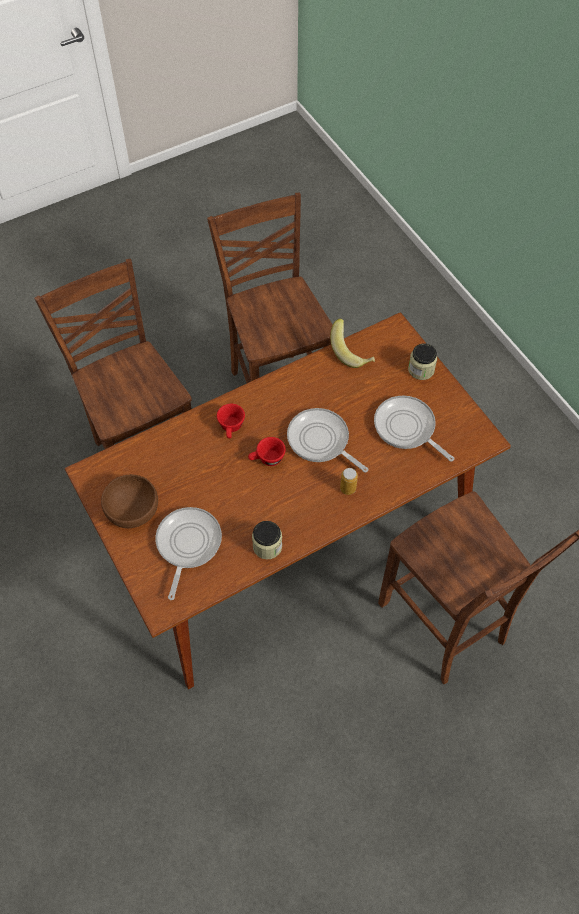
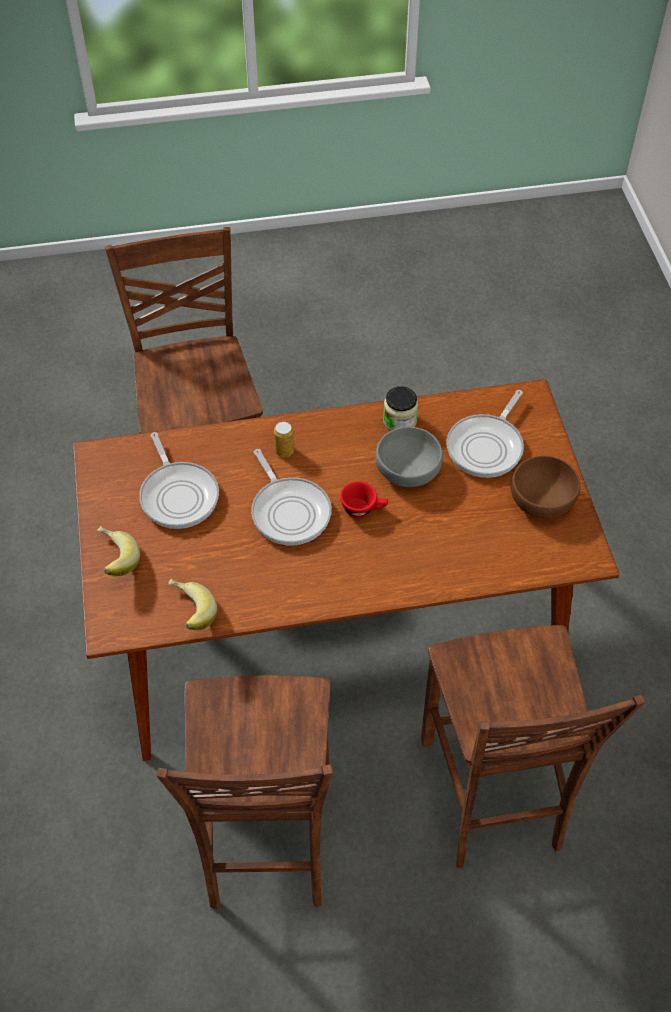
camera: 160 degrees left, 5 degrees down
(231, 428) = (393, 559): red cup -> none
(244, 502) = (408, 470): none -> grey bowl
(421, 370) = (114, 561): jar -> banana

